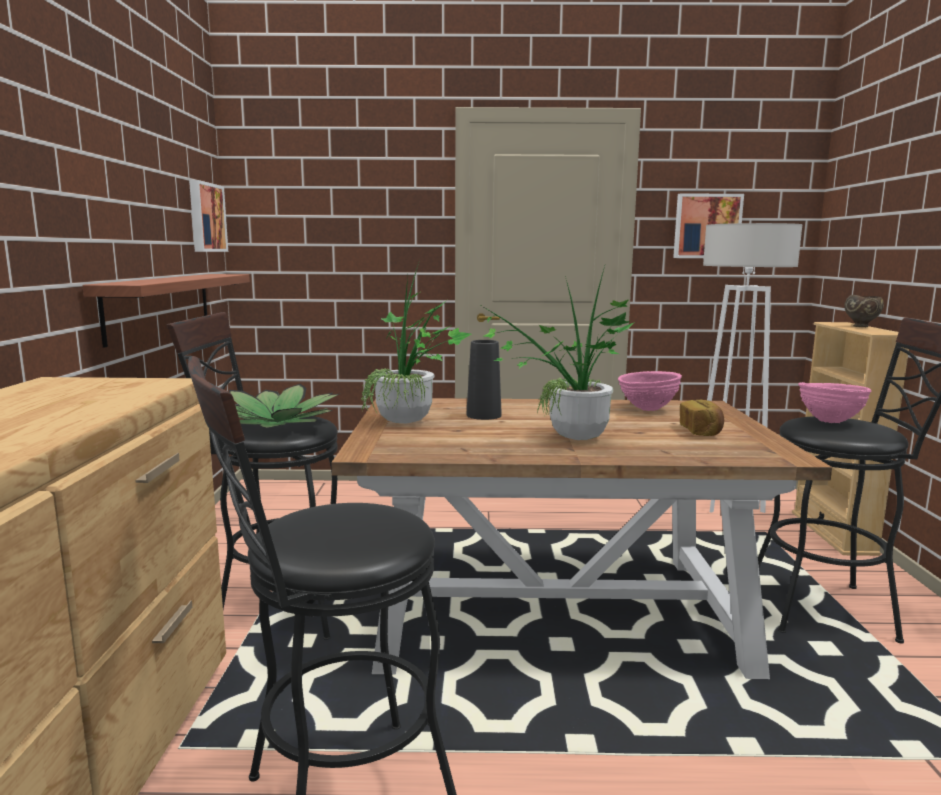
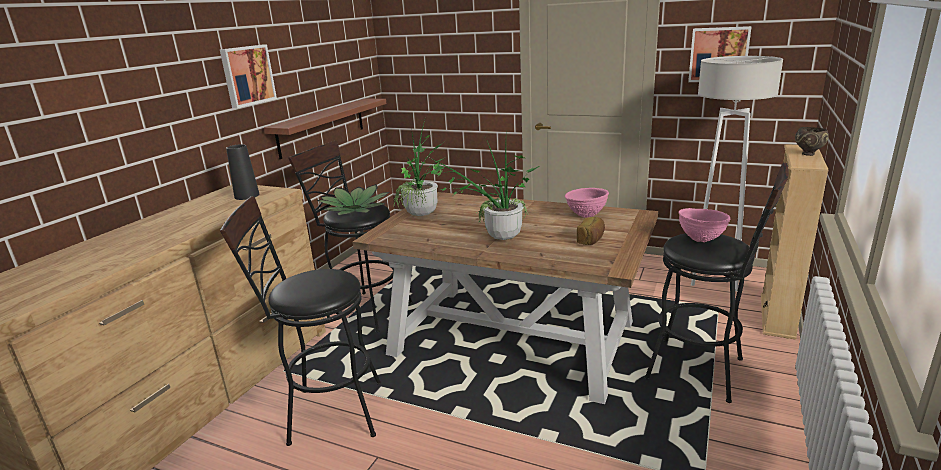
camera: 25 degrees right, 10 degrees up
(205, 217) = (360, 62): picture -> picture (247, 75)
(483, 415) = (473, 212): black vase -> black vase (247, 196)

